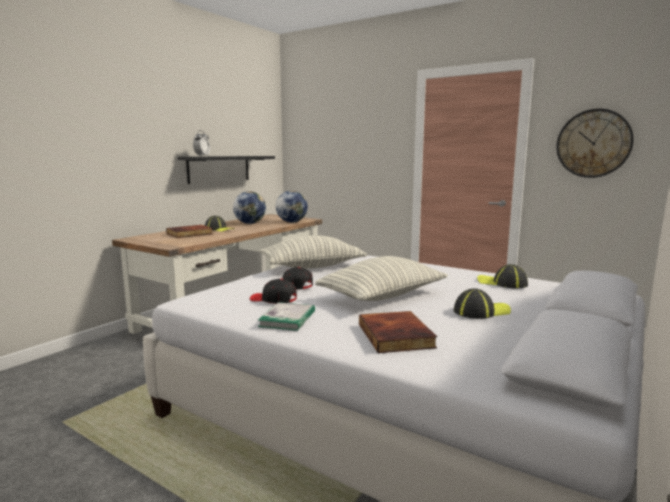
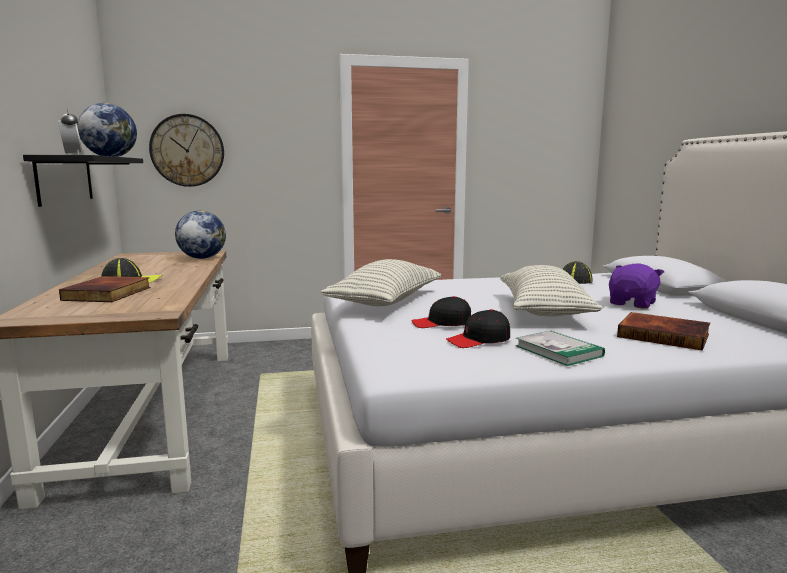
camera: 45 degrees left, 0 degrees up
(250, 223) = (145, 267): globe -> globe (110, 157)
(481, 311) = (633, 303): cap -> purple plush toy
(593, 143) = (523, 148): wall clock -> wall clock (187, 150)

